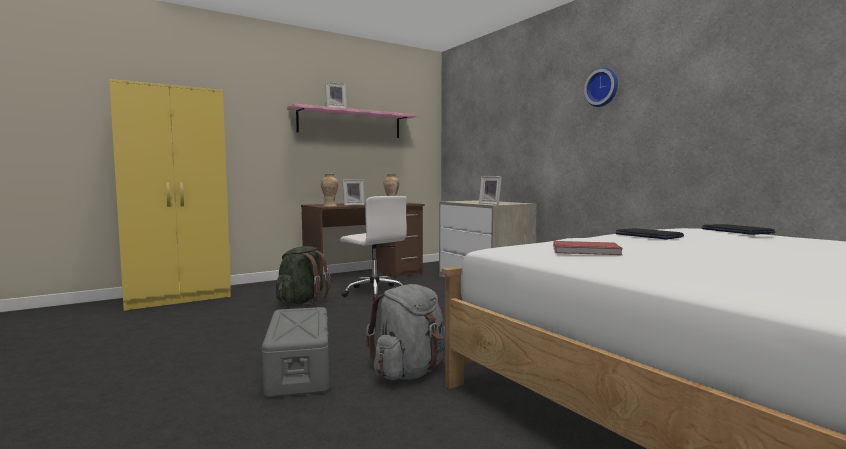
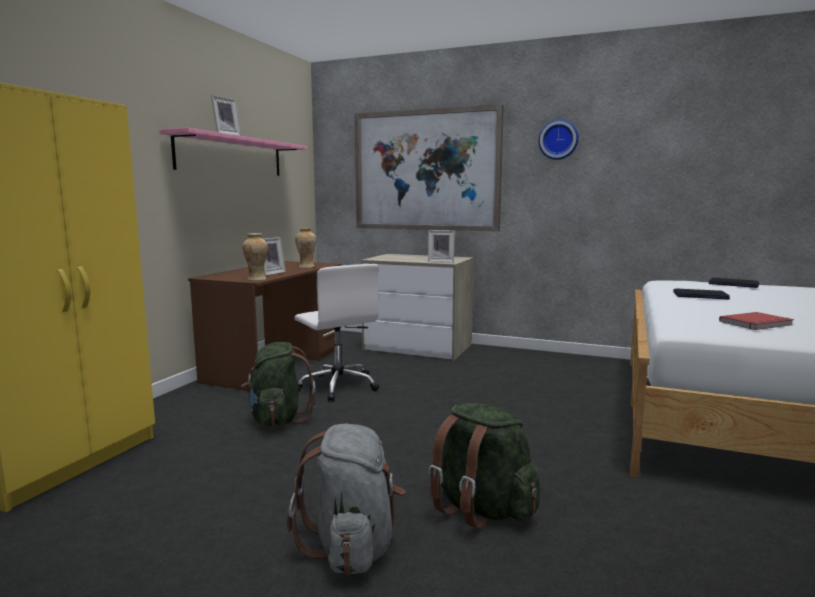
camera: 35 degrees left, 5 degrees up
(299, 370) = (481, 509): grey storage box -> green backpack
(374, 292) = (338, 386): white office chair -> white office chair turned 45 degrees clockwise
(410, 372) = (576, 472): grey backpack -> grey backpack (352, 546)
(506, 127) = (426, 170): none -> picture

